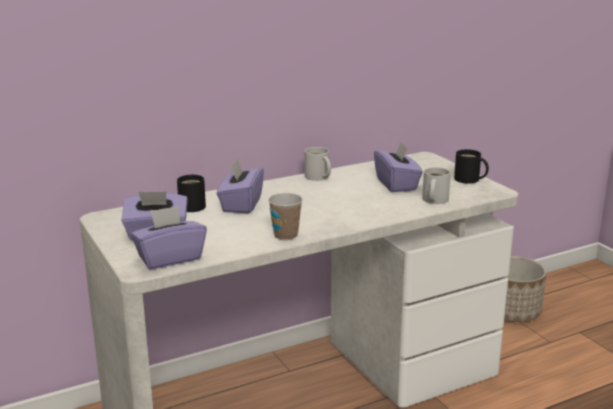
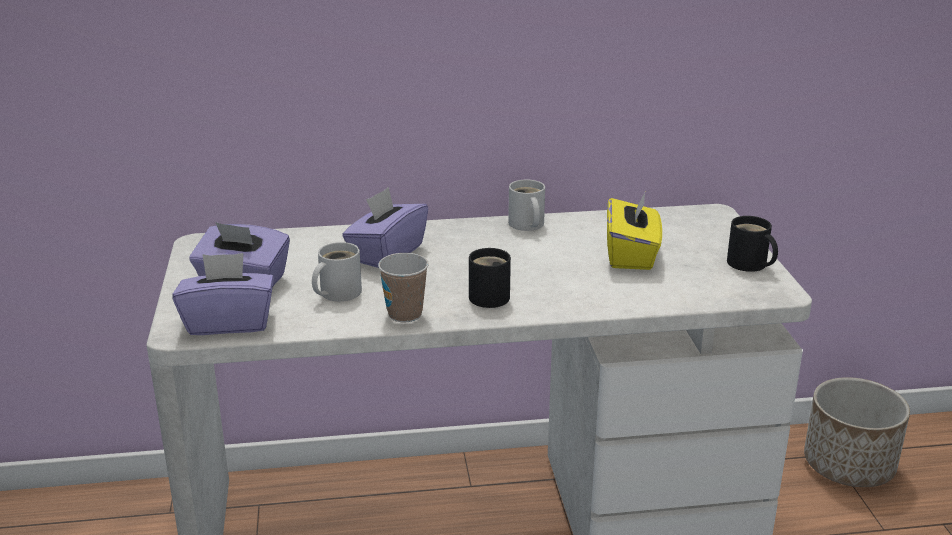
camera: 20 degrees right, 5 degrees up
(192, 206) = (322, 244): black mug -> black mug (490, 295)
(397, 184) = (631, 255): purple tissue box -> yellow tissue box
(433, 200) = (665, 291): white mug -> white mug (337, 293)

